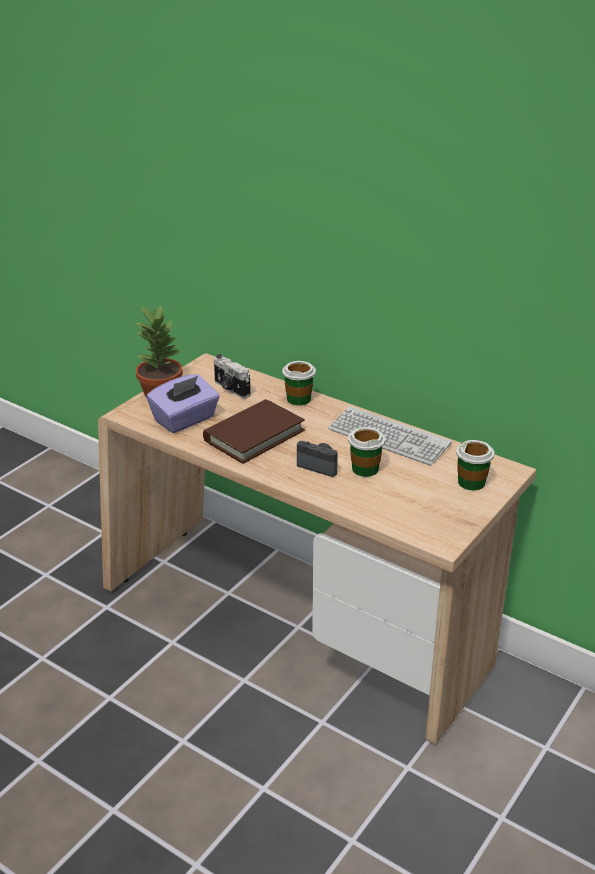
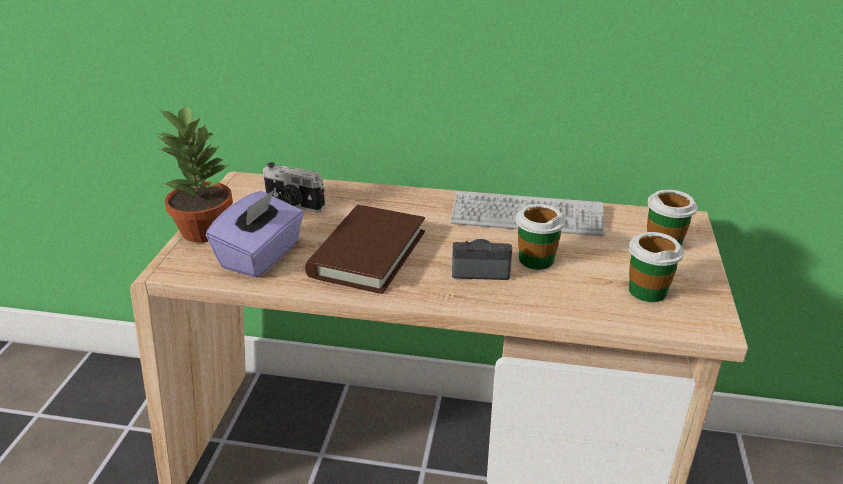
camera: 25 degrees left, 0 degrees up
(298, 399) = (386, 197): cup -> cup (647, 290)

